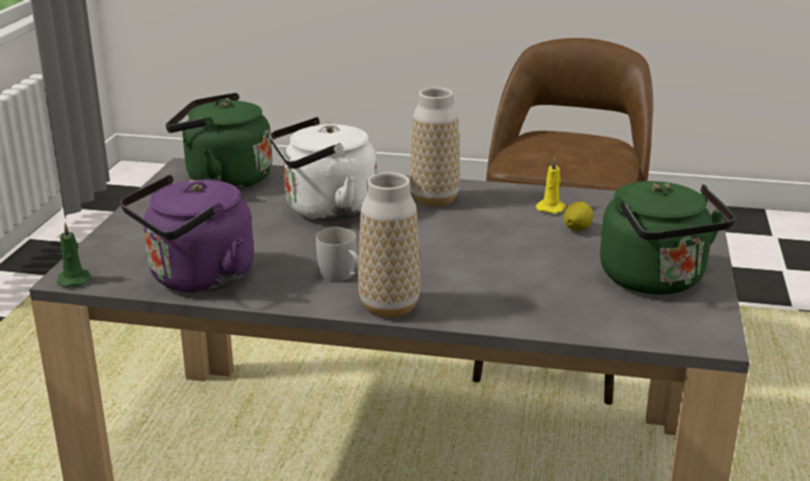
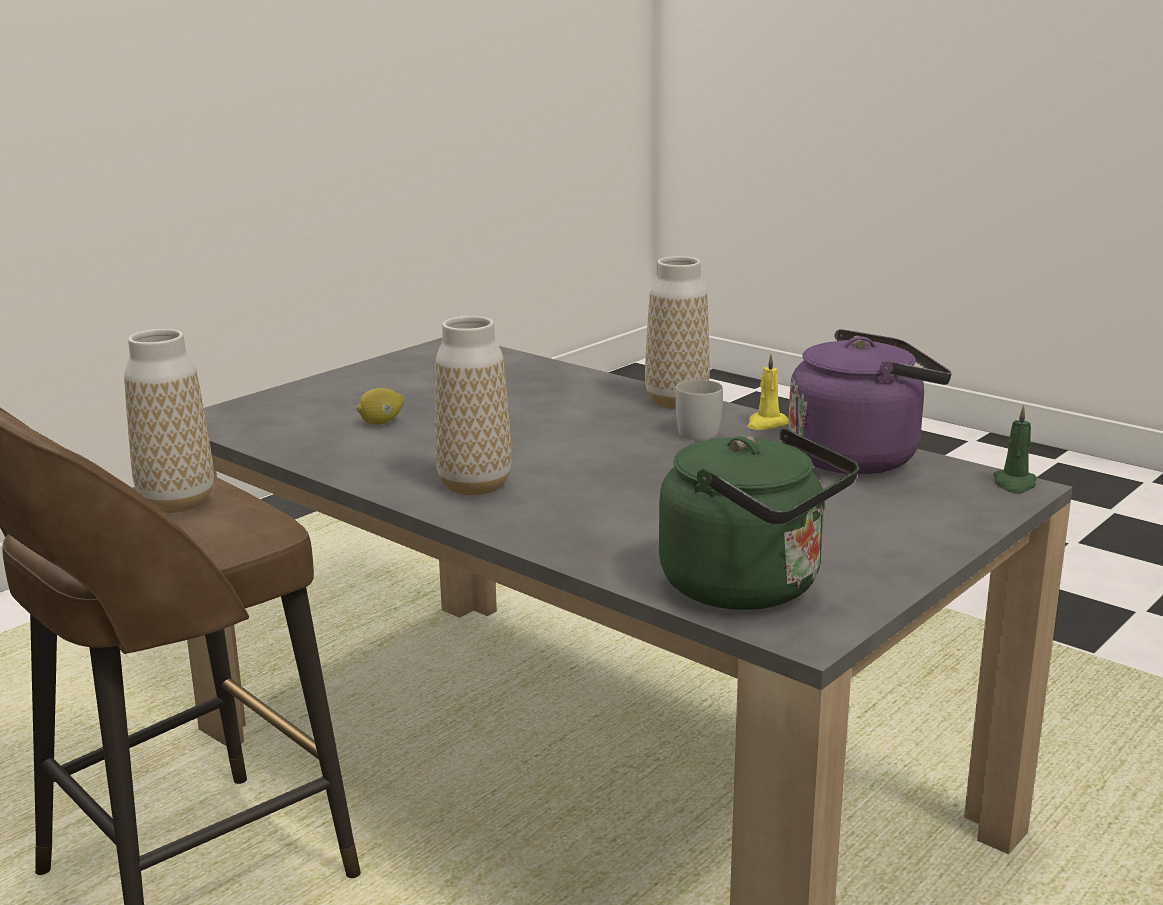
camera: 150 degrees left, 5 degrees down
(325, 210) = (637, 502): white kettle -> none
(551, 208) = (358, 447): yellow candle -> yellow candle (766, 424)
(570, 157) = (177, 502): none -> vase
(656, 281) = (407, 376): green kettle -> none

